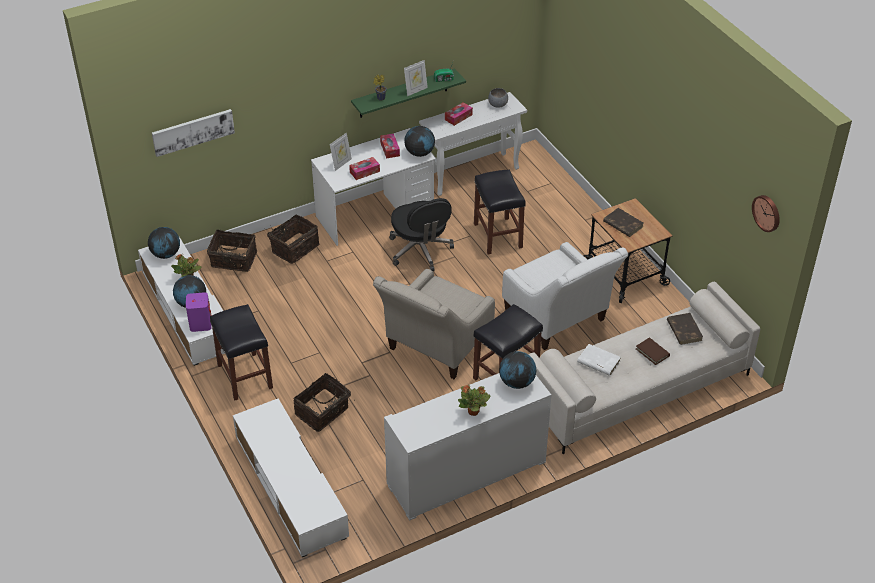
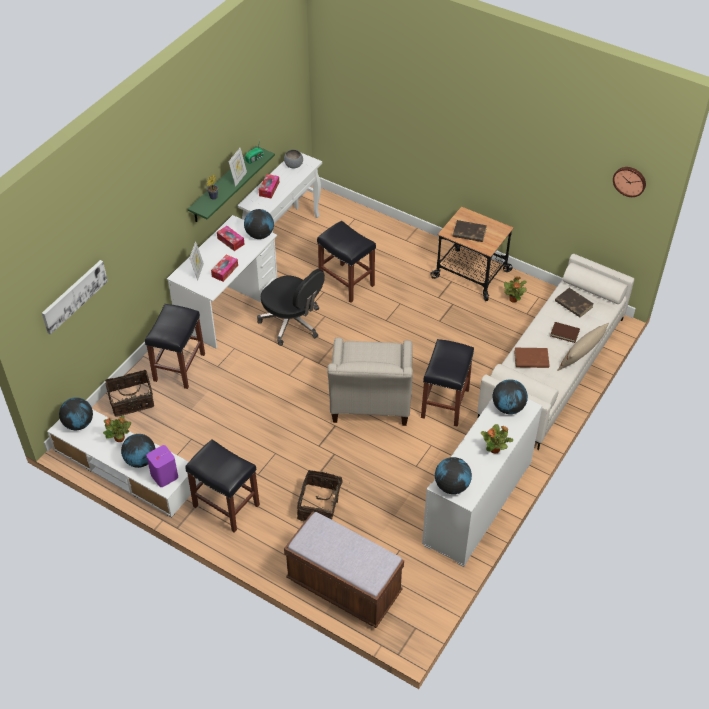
camera: 30 degrees left, 5 degrees up
(291, 486) = (344, 587): white tv stand -> brown bench
(294, 248) = (179, 366): basket -> black stool
(408, 424) = (451, 486): none -> globe
(559, 320) = (450, 336): white armchair -> none
(598, 361) = (531, 359): white book -> brown book
(649, 312) = (513, 299): none -> potted plant
(652, 379) = (581, 356): none -> beige pillow

